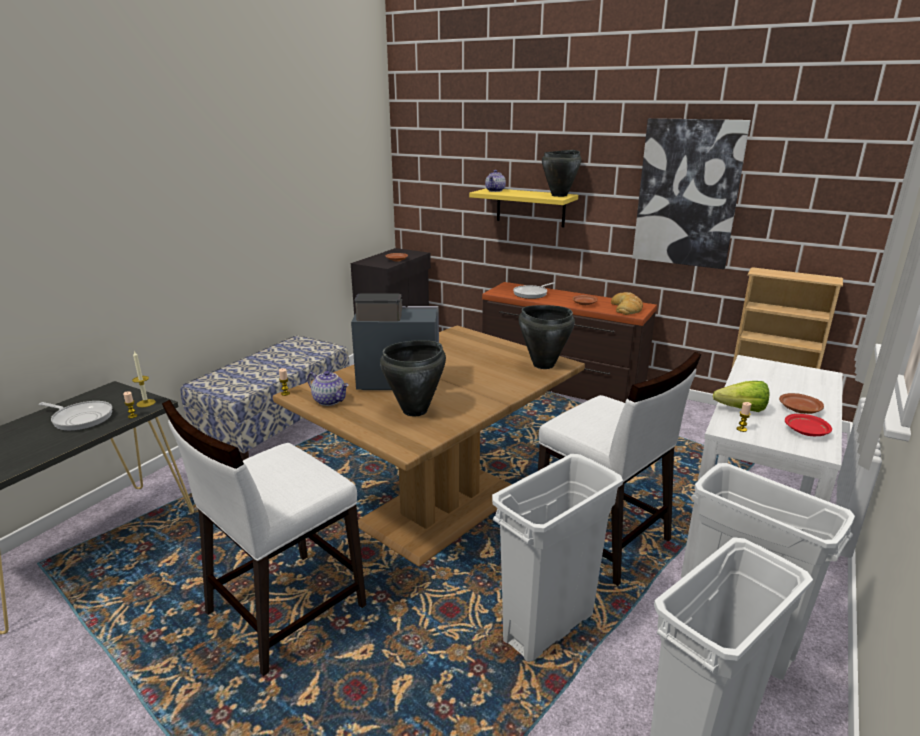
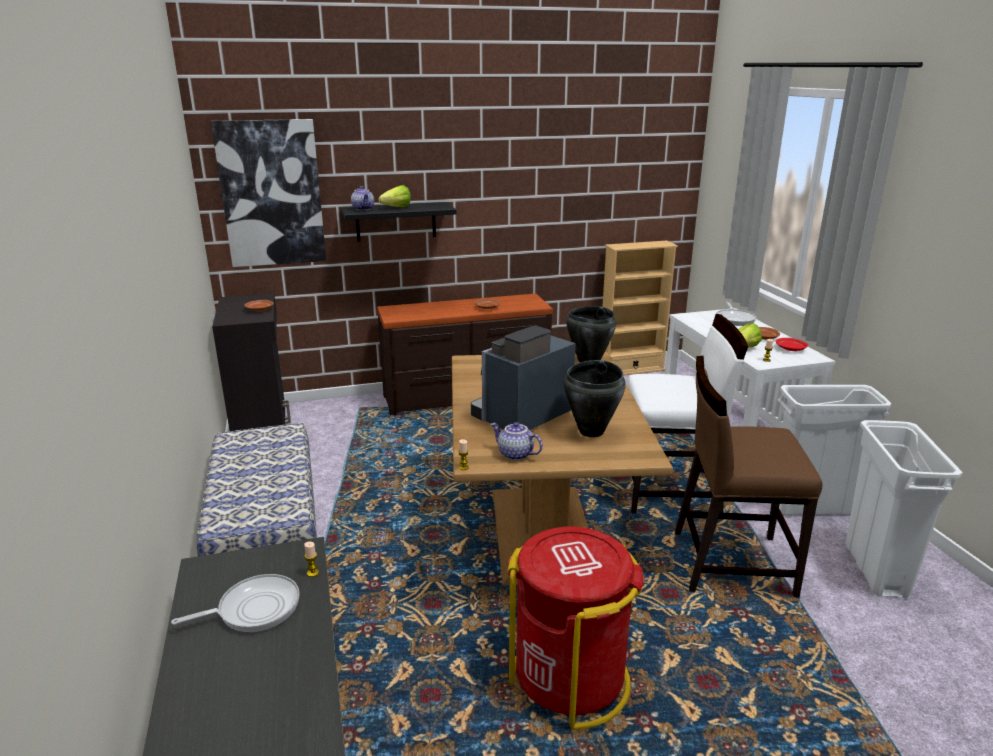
camera: 45 degrees left, 0 degrees up
(146, 403) = (292, 555): candle -> none
(284, 610) = (570, 678): white chair -> red trash can
(330, 400) = (515, 454): teapot -> teapot turned 135 degrees counterclockwise
(518, 193) = (393, 208): none -> lettuce
(530, 207) = (396, 221): yellow shelf -> black shelf
(532, 294) = (428, 311): frying pan -> frying pan (734, 319)
(548, 626) = (730, 562): white trash can -> brown chair
(559, 195) = (437, 205): black cooking pot -> none
(627, 308) = (523, 302): bread -> none
(687, 194) = (548, 189): picture -> picture (271, 194)

